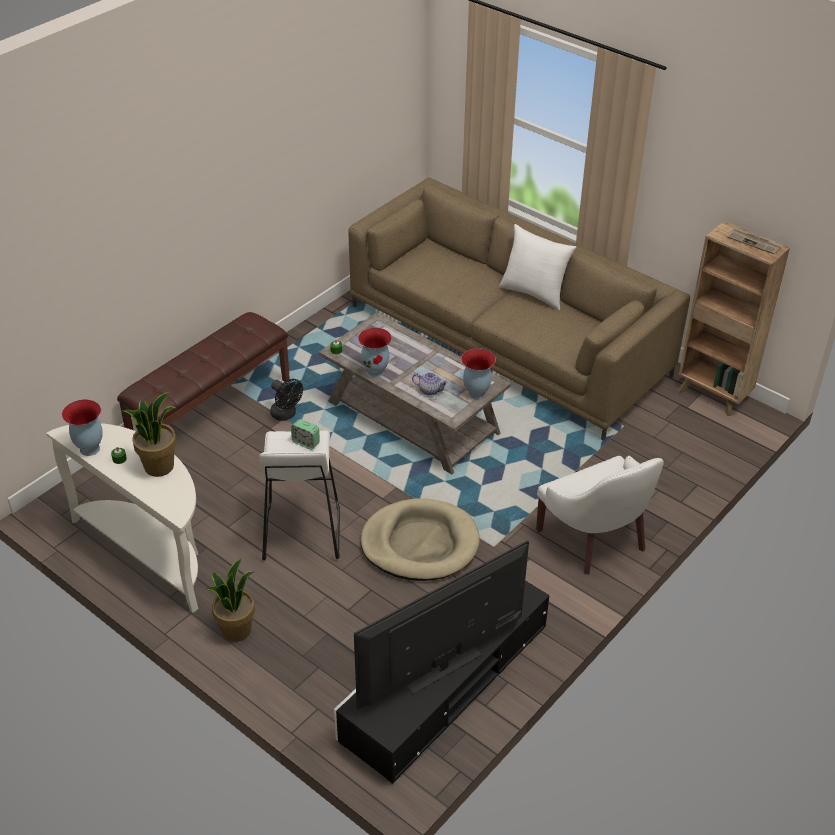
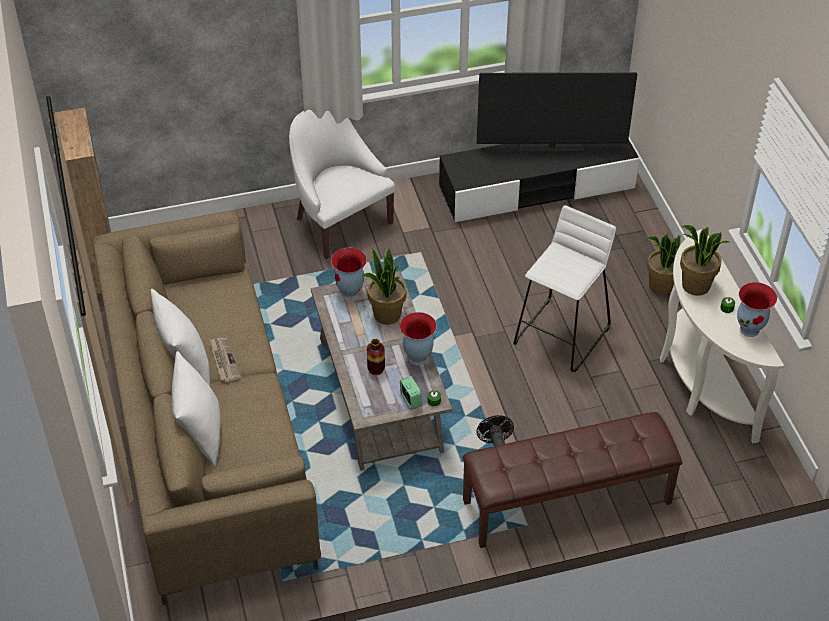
camera: 145 degrees left, 5 degrees up
(306, 443) = (554, 268): alarm clock -> alarm clock (410, 400)
(399, 351) = (376, 369): none -> vase
(420, 543) = (474, 281): beige dog bed -> none
(430, 390) = (386, 314): teapot -> potted plant
(473, 263) = (200, 433): none -> white pillow
(596, 539) = (339, 222): white armchair -> white armchair turned 45 degrees counterclockwise
(754, 242) = (66, 130): newspaper -> newspaper (224, 360)

